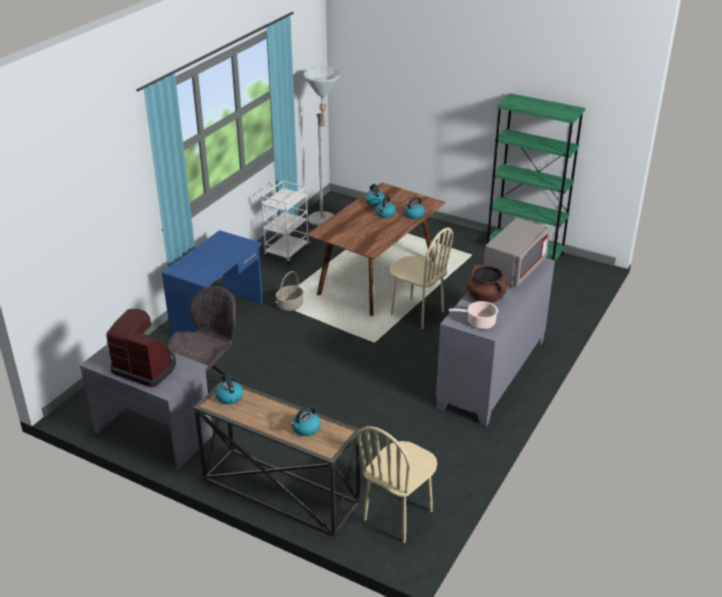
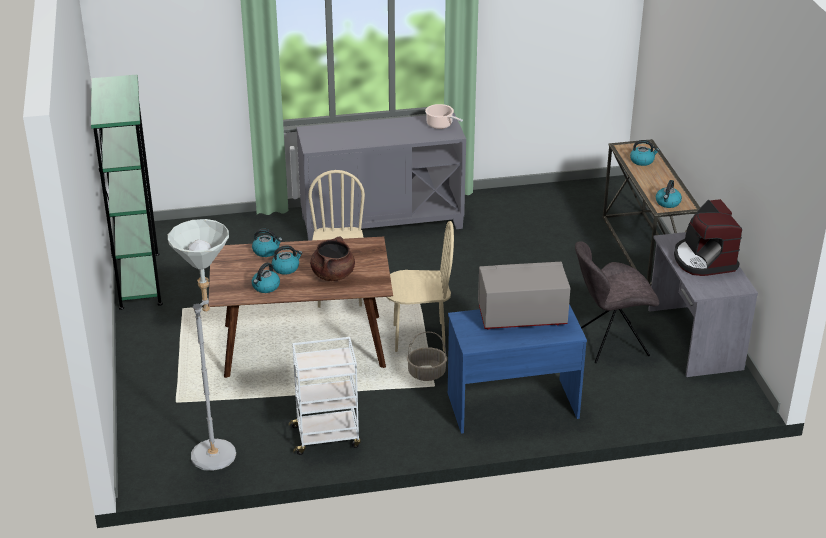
camera: 130 degrees left, 0 degrees up
(398, 515) = (589, 199): beige chair -> beige chair (419, 337)
(486, 297) = (400, 134): brown cooking pot -> brown cooking pot (333, 275)
(514, 270) = (338, 137): grey microwave -> grey microwave (522, 316)

